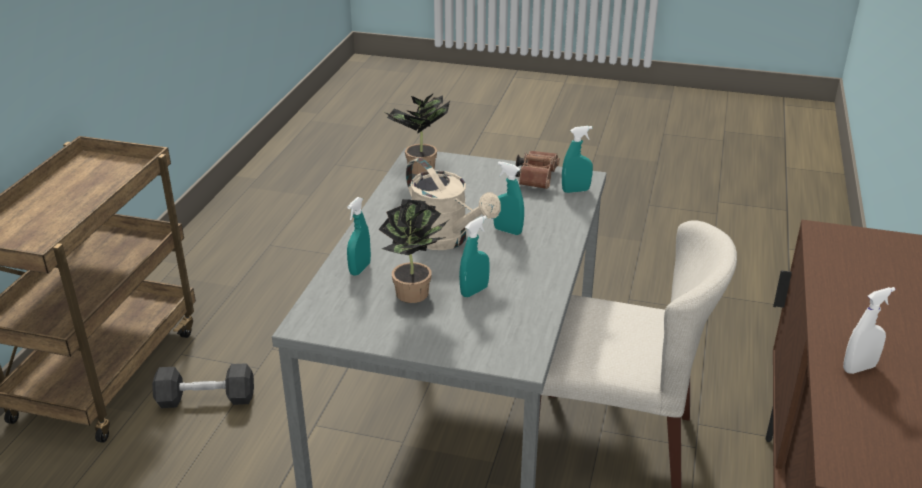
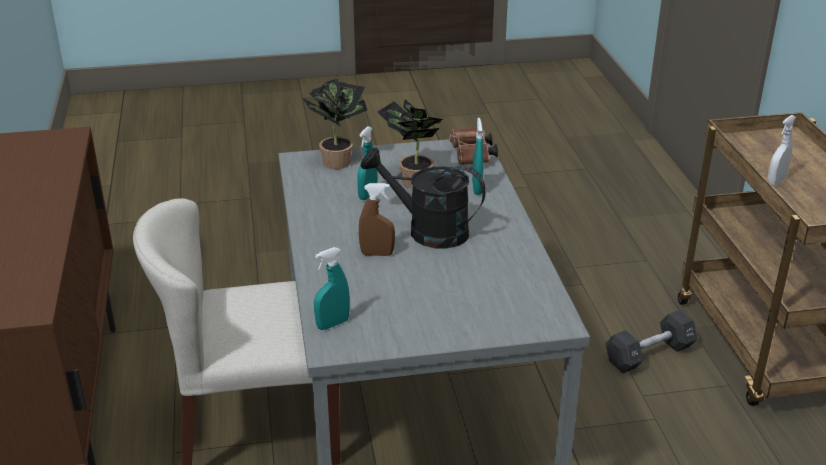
camera: 155 degrees right, 0 degrees up
(419, 170) = (534, 303): potted plant -> potted plant (337, 160)
(447, 240) = (427, 230): beige watering can -> black watering can
(507, 231) = (377, 254): turquoise spray bottle -> brown spray bottle
(535, 178) = (390, 329): brown binoculars -> brown binoculars (472, 157)
(859, 368) = (39, 189): white spray bottle -> white spray bottle (776, 182)

